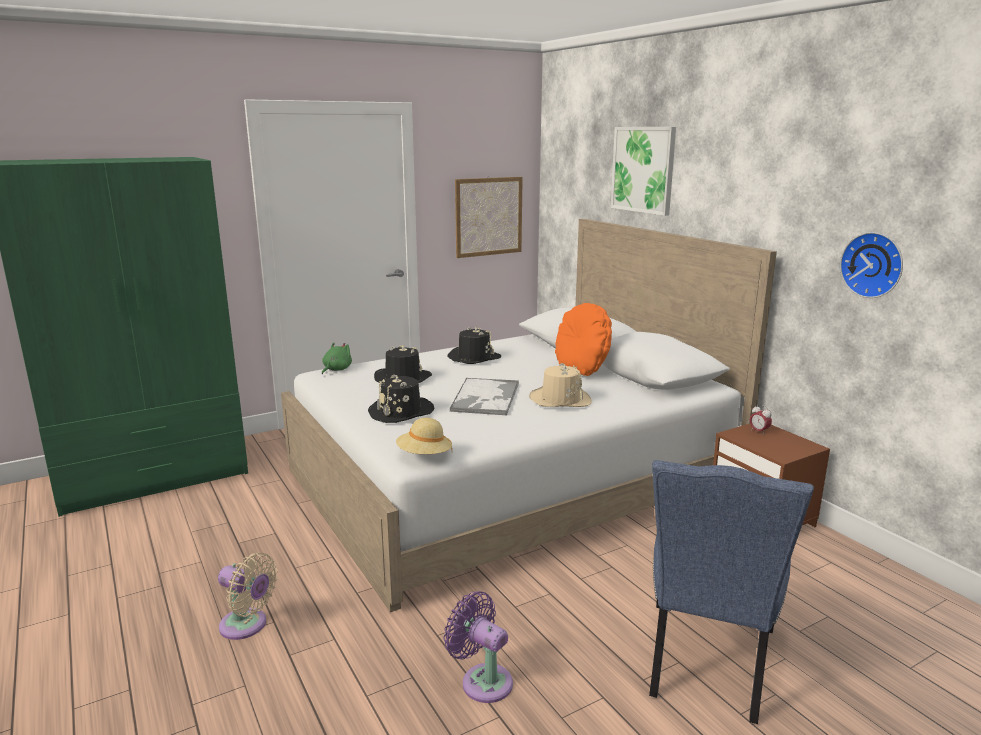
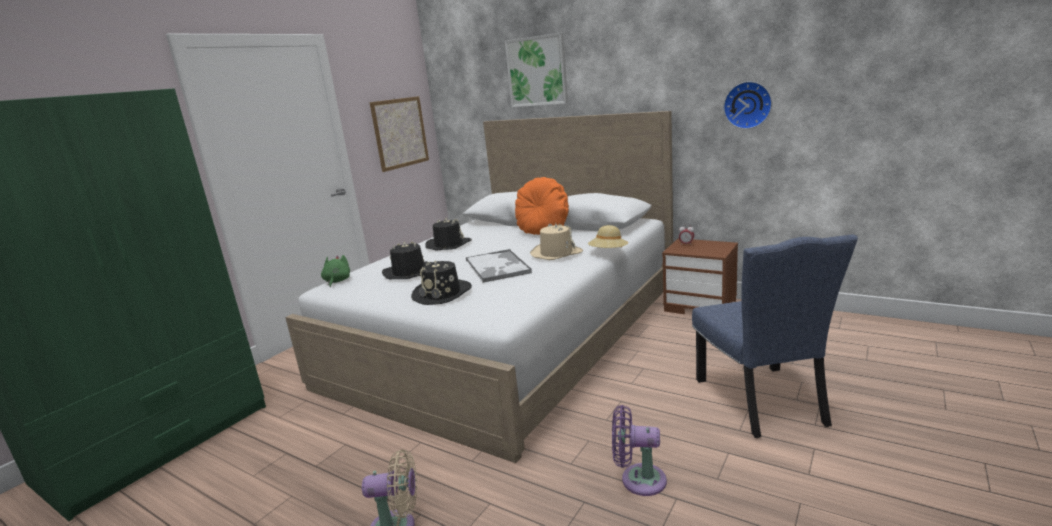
camera: 25 degrees left, 0 degrees up
(424, 456) = (507, 316): beige hat -> beige hat (608, 252)

